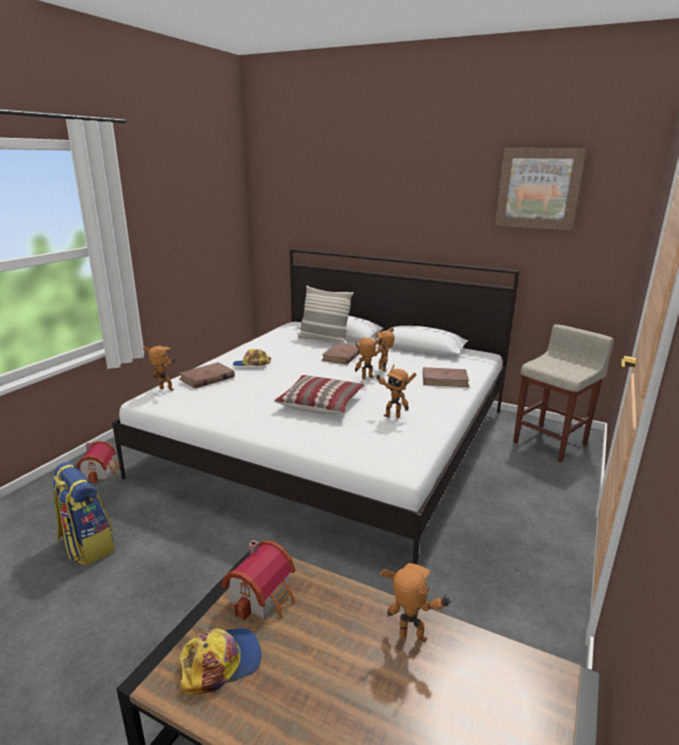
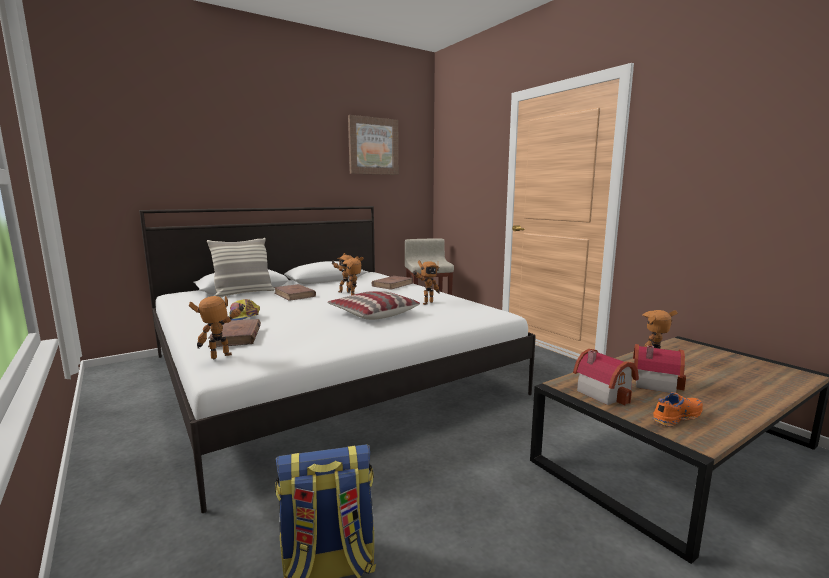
camera: 60 degrees left, 10 degrees down
(101, 472) = (152, 532): toy house -> toy house (653, 382)
(221, 662) = (675, 417): cap -> orange shoe

